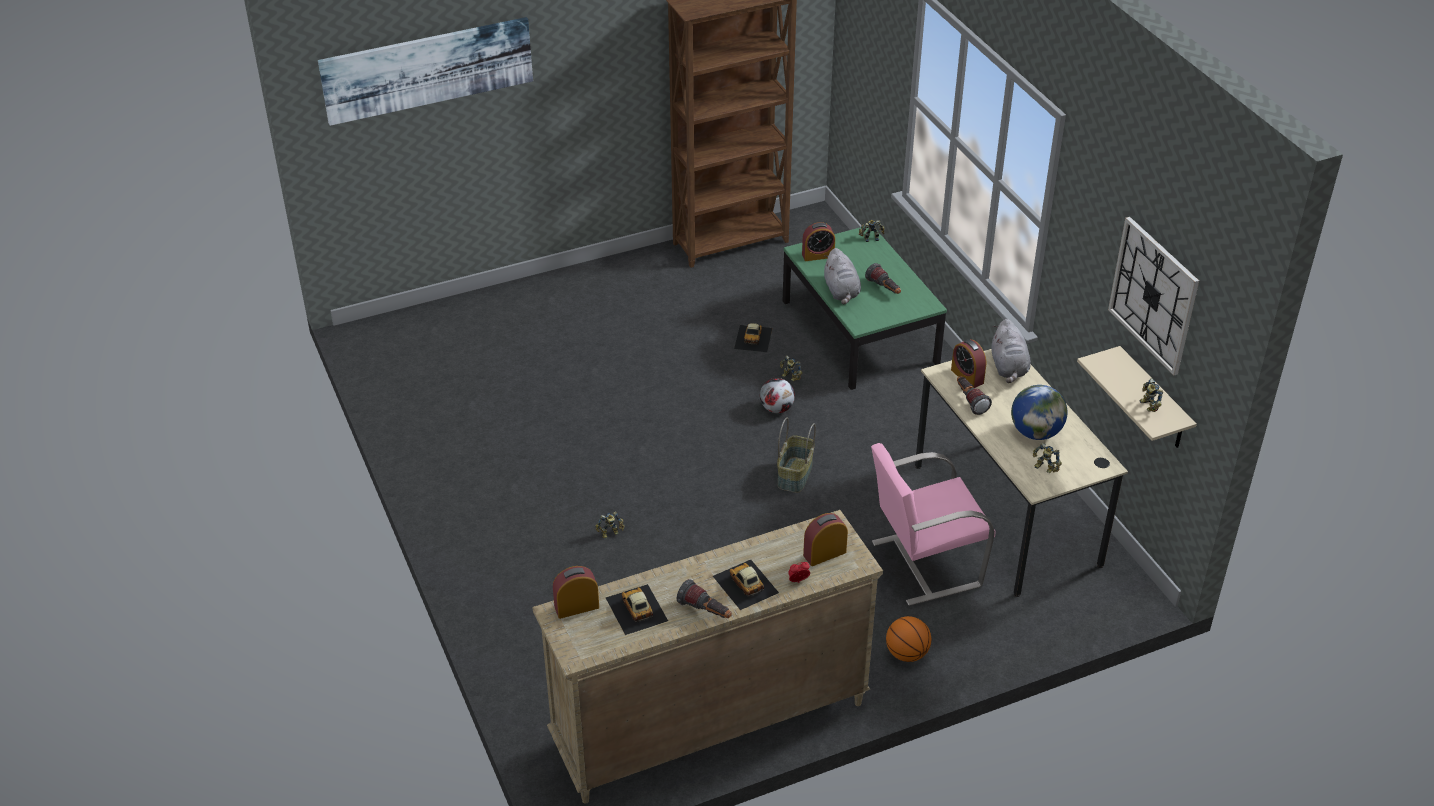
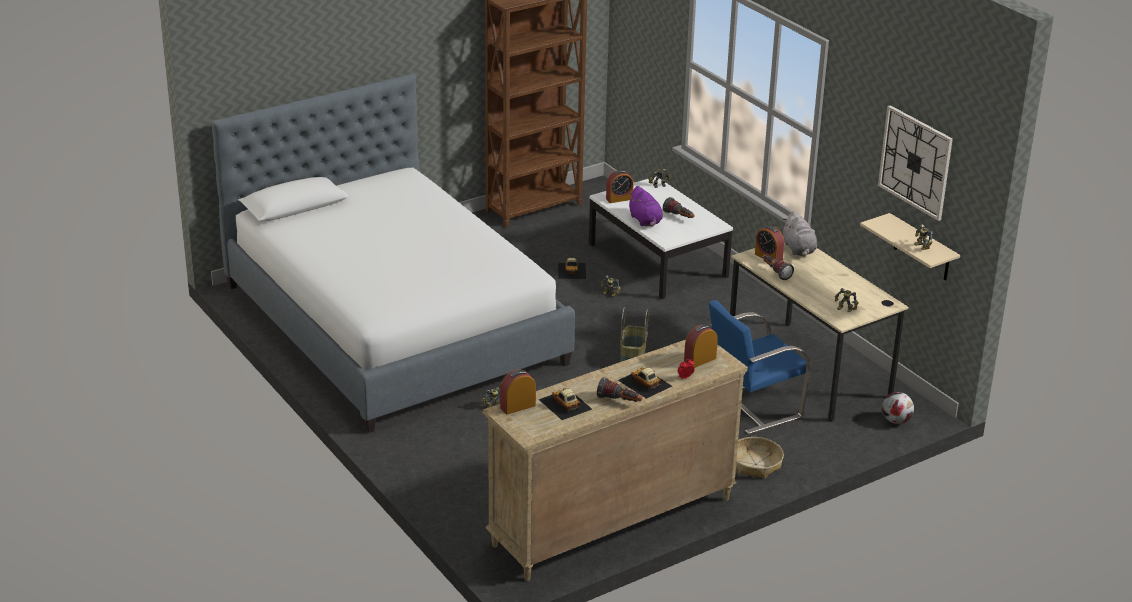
camera: 10 degrees left, 10 degrees down
(428, 69) = (299, 55): picture -> none
(524, 399) = (393, 324): none -> bed
(777, 408) = (605, 315): football -> football (896, 420)
(841, 291) = (645, 221): grey plush toy -> purple plush toy
(860, 332) = (658, 260): green coffee table -> white coffee table
(907, 654) = (755, 464): basketball -> basket
(923, 564) = (752, 406): pink chair -> blue chair
(1035, 432) = (831, 288): globe -> none

